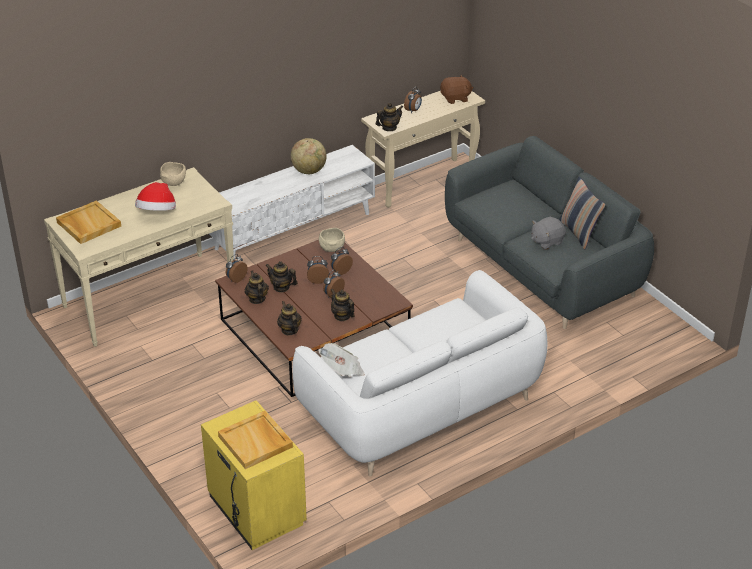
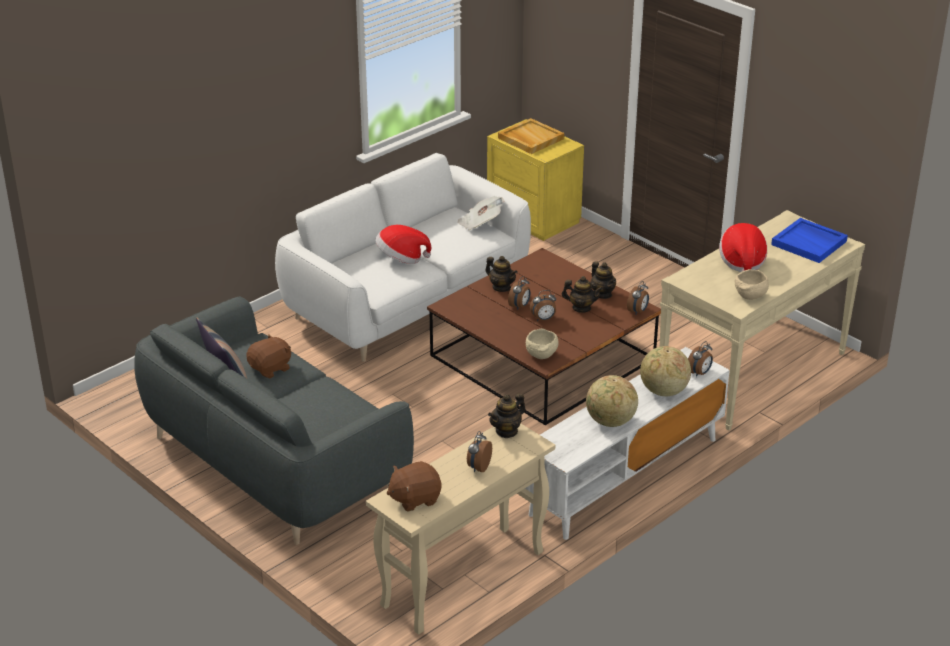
camera: 170 degrees right, 5 degrees down
(88, 224) = (809, 243): beige tray -> blue tray
(261, 187) = (663, 391): none -> globe
(289, 330) = (552, 269): teapot -> none
(340, 271) = (520, 331): alarm clock -> alarm clock (699, 373)
(428, 338) = (401, 259): none -> hat
(546, 241) = (271, 368): grey plush toy -> brown plush toy

